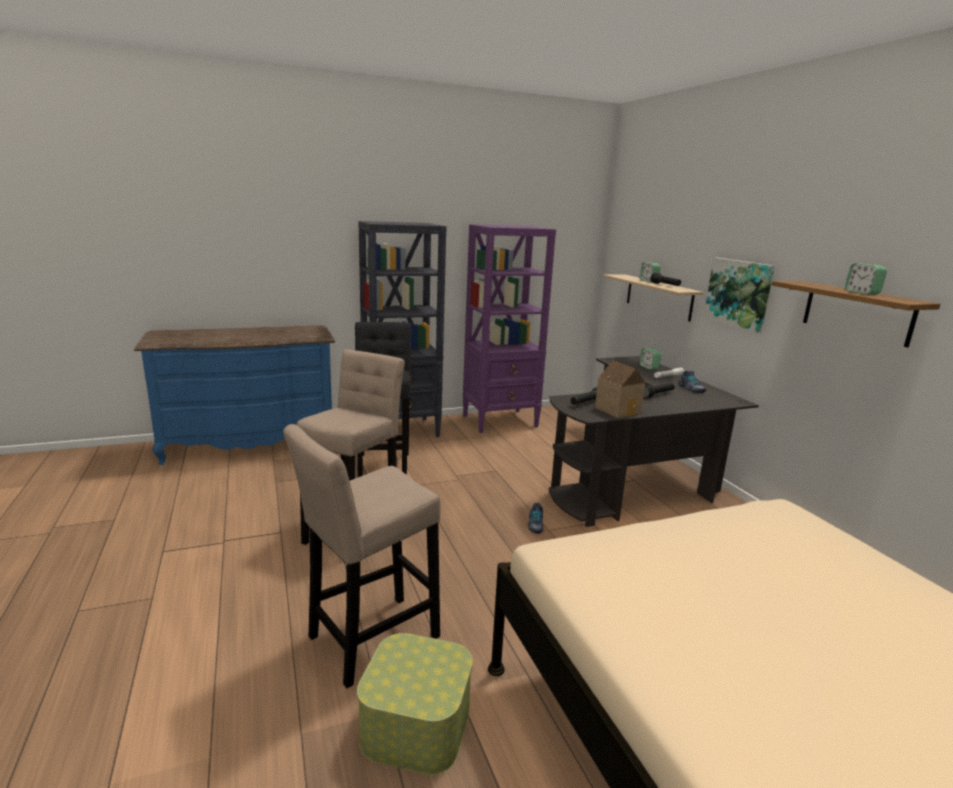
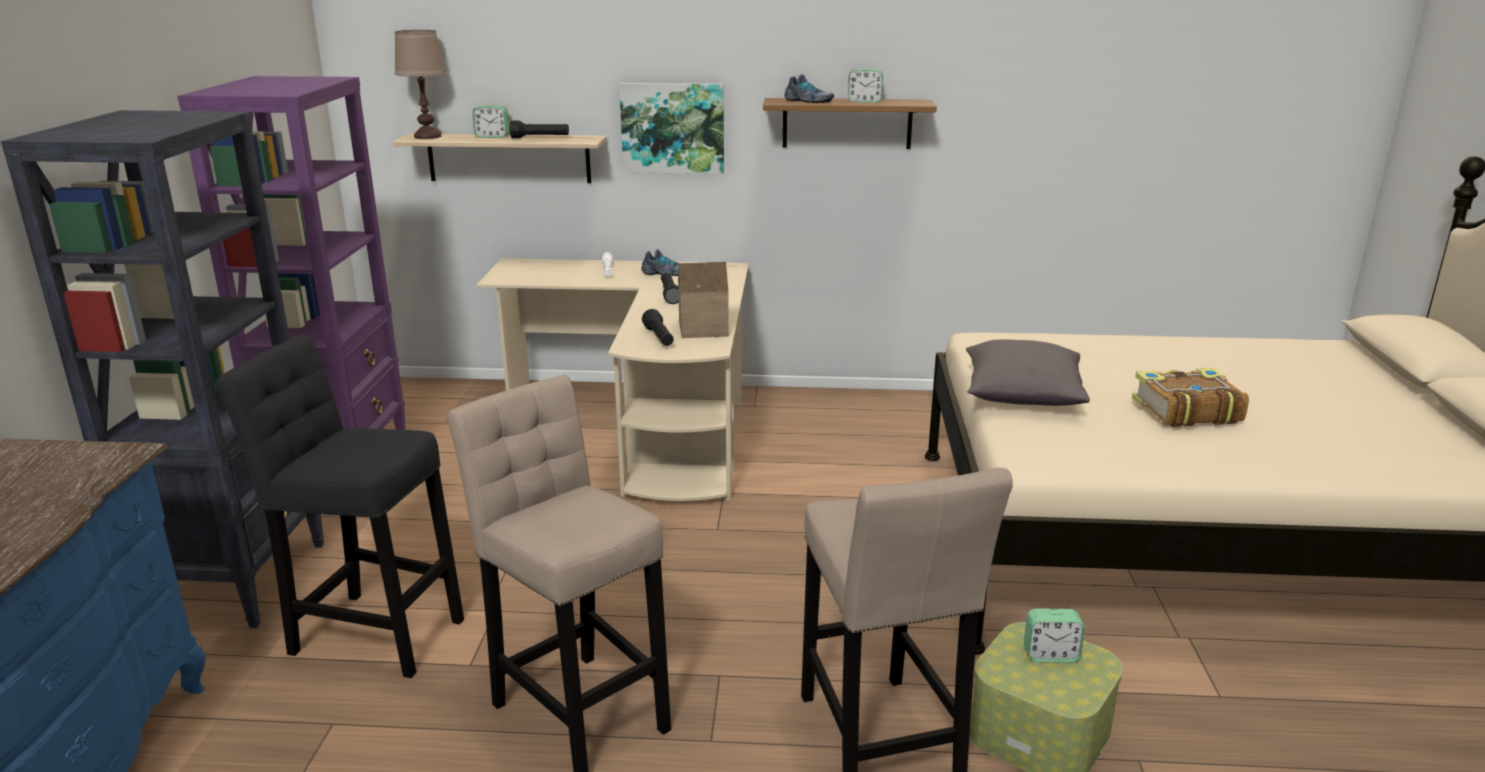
camera: 65 degrees left, 5 degrees up
(535, 525) = (698, 535): shoe -> shoe (808, 101)
(624, 276) = (428, 136): none -> brown table lamp
(637, 480) = (648, 426): black desk -> beige desk
(648, 367) = (559, 268): alarm clock -> alarm clock (1050, 655)
(681, 537) = (1022, 396): none -> grey pillow
(773, 639) = (1185, 411): none -> book

